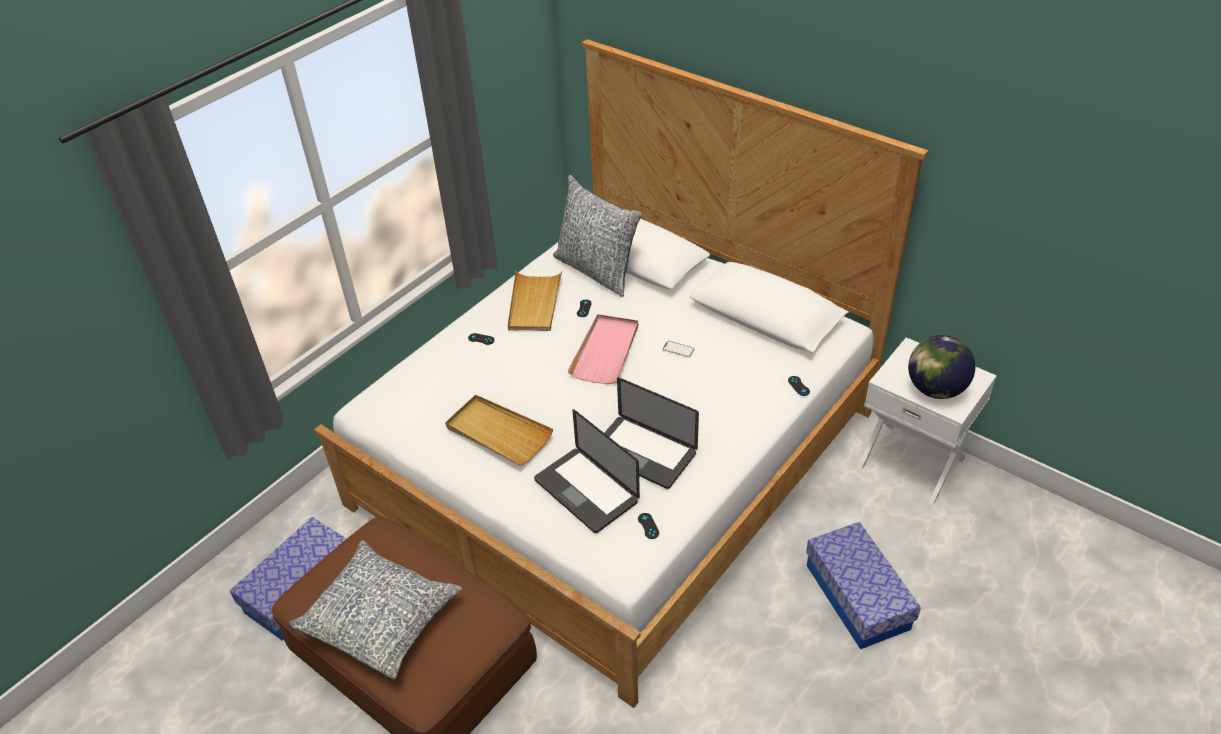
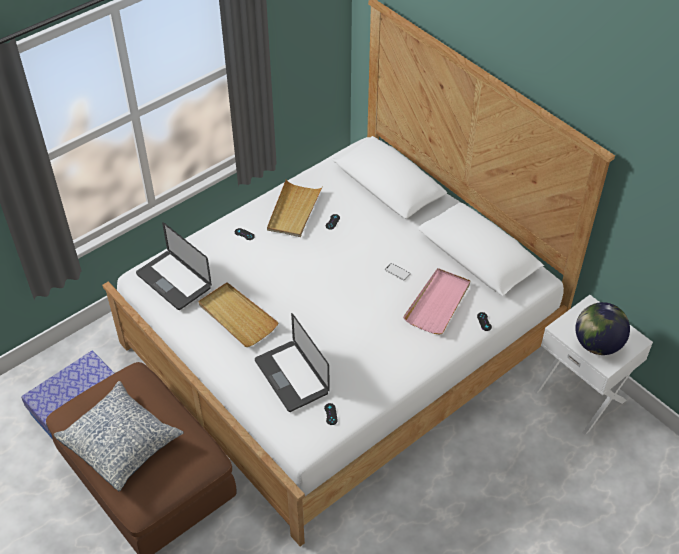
camera: 10 degrees right, 5 degrees up
(597, 270) = (352, 189): pillow -> none
(606, 351) = (339, 263): pink tray -> pink tray (438, 303)
(643, 453) = (344, 354): laptop -> laptop (174, 281)
(857, 596) = (498, 497): storage box -> none

